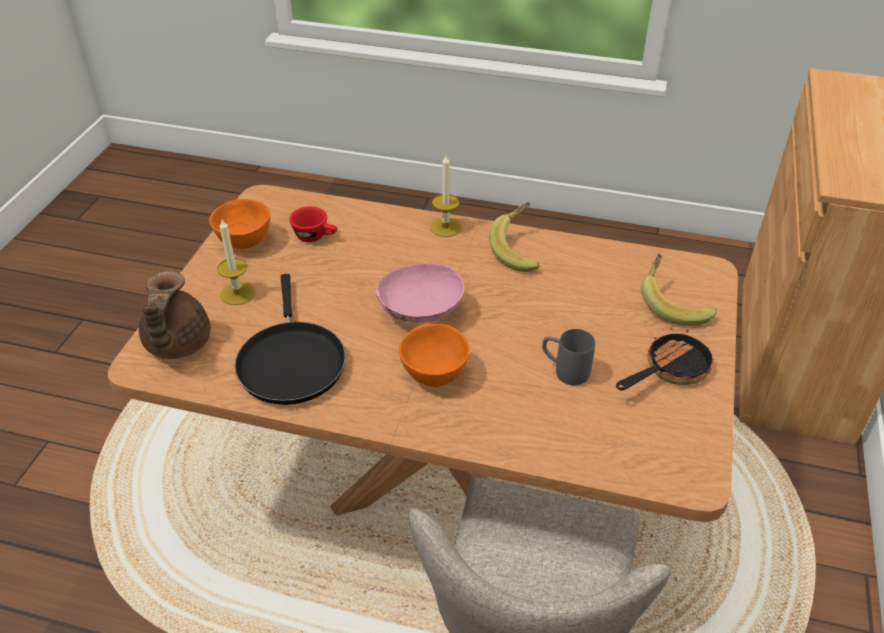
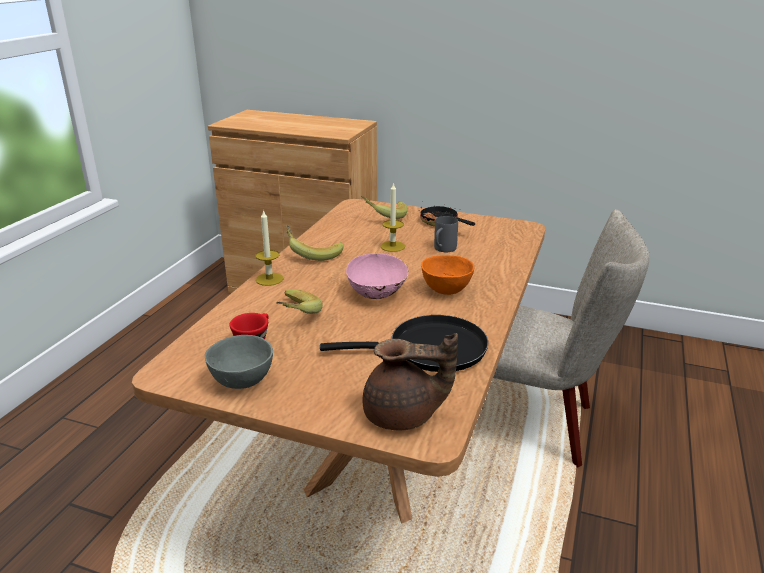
camera: 85 degrees left, 15 degrees down
(237, 293) = (330, 382): candle -> candle (392, 246)
(244, 242) = (243, 382): orange bowl -> grey bowl
(364, 255) = (293, 315): none -> banana

